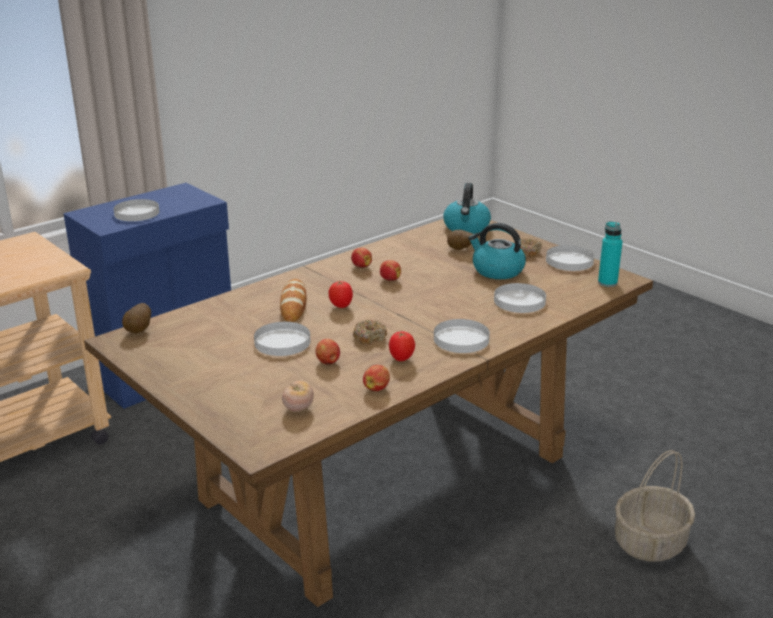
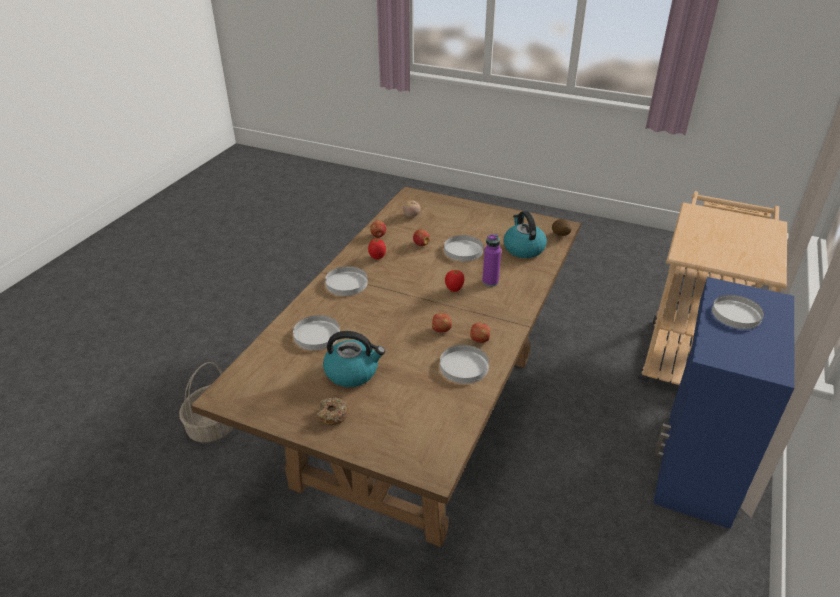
camera: 155 degrees right, 10 degrees up
(293, 304) = (490, 282): bread -> purple bottle
(369, 337) = (410, 268): donut -> none
(459, 250) = (406, 396): potato -> none
(466, 227) = (422, 448): kettle -> kettle (523, 248)
(569, 261) = (283, 412): white plate -> white plate (464, 366)
(607, 283) = (239, 385): turquoise bottle -> none

